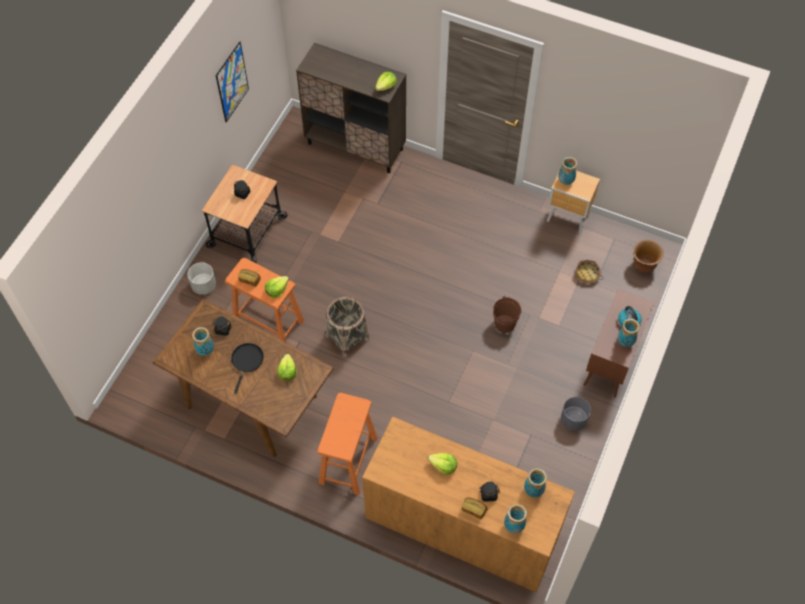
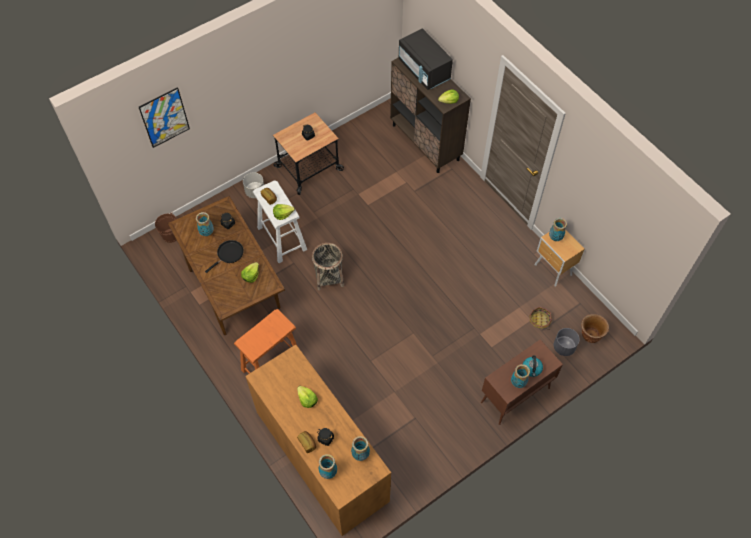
camera: 30 degrees right, 0 degrees up
(232, 82) = (333, 48): picture -> picture (164, 117)
(269, 322) = (282, 239): orange stool -> white stool
(338, 65) = (424, 70): none -> black microwave
(504, 324) = (450, 325): brown bucket -> brown bucket (171, 235)
(573, 419) = (455, 424): grey planter -> grey planter (564, 347)

